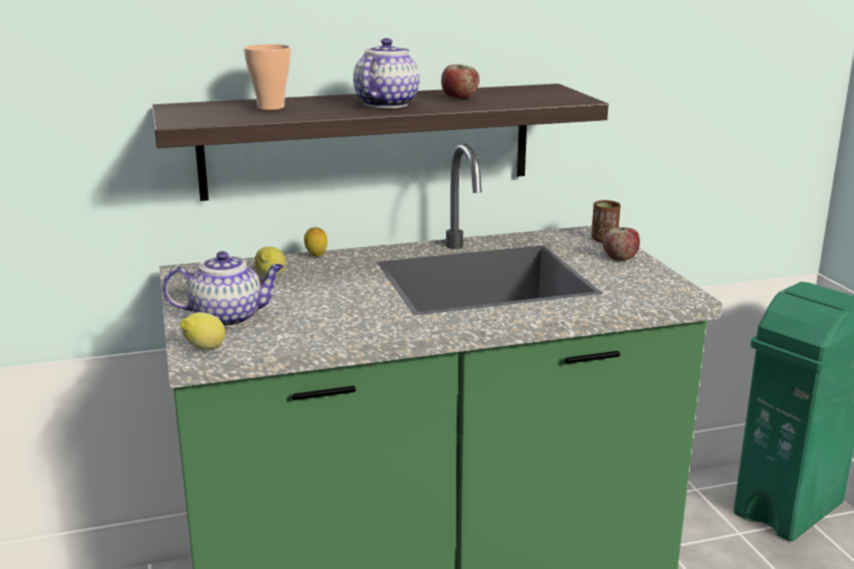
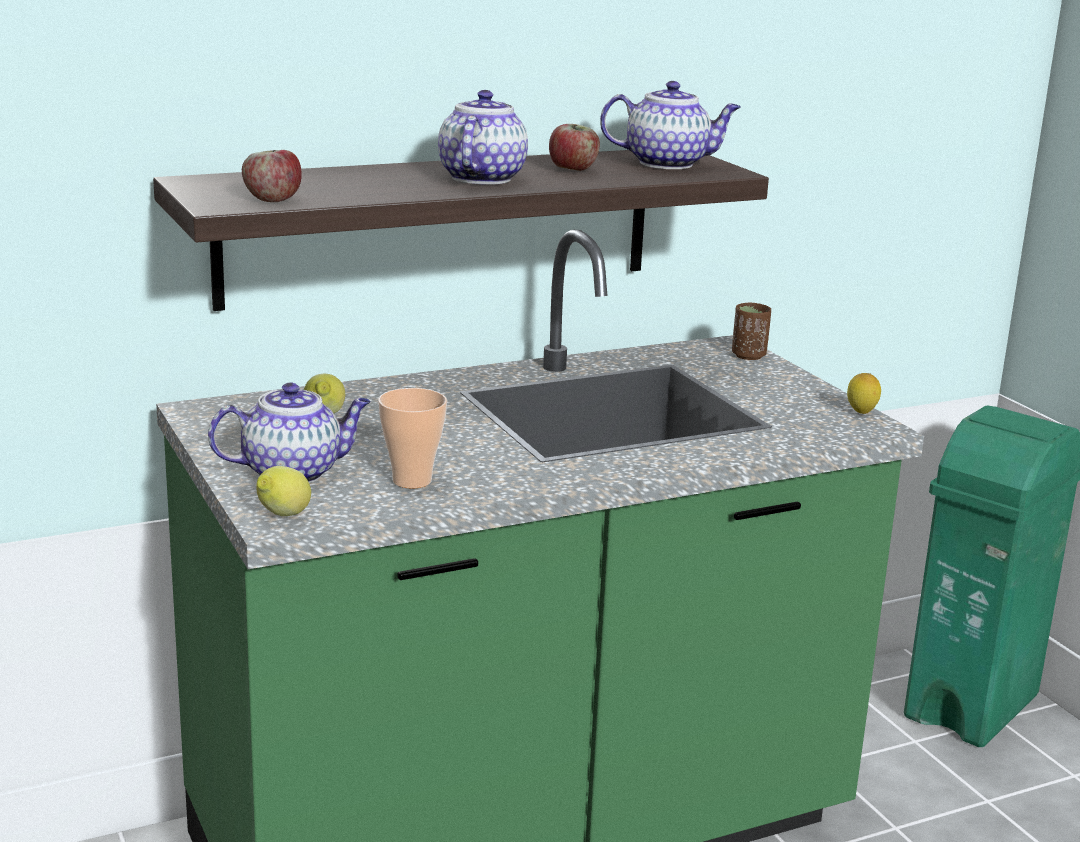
camera: 10 degrees left, 0 degrees up
(271, 107) = (327, 182): cup -> cup (412, 480)
(316, 256) = (373, 386): lemon -> lemon (861, 414)
(536, 94) = (668, 163): none -> teapot
(619, 258) = (777, 380): apple -> apple (273, 199)

